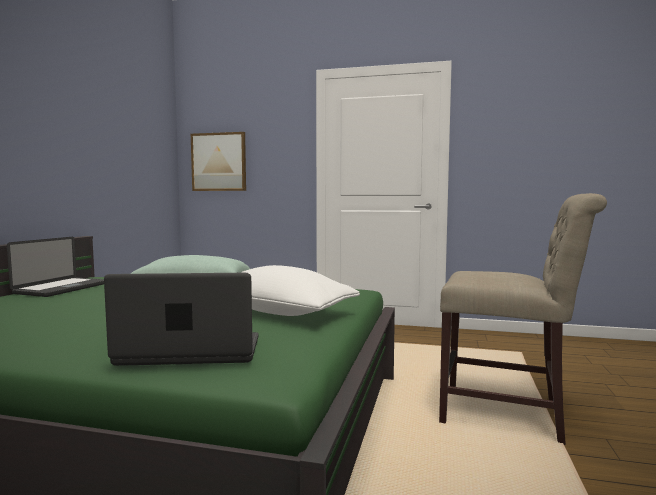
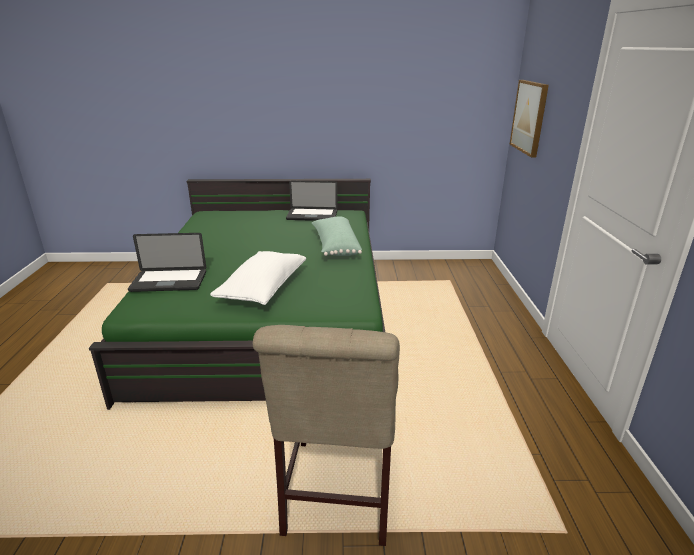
camera: 75 degrees right, 20 degrees up
(190, 352) = (169, 281): laptop -> laptop turned 105 degrees clockwise

